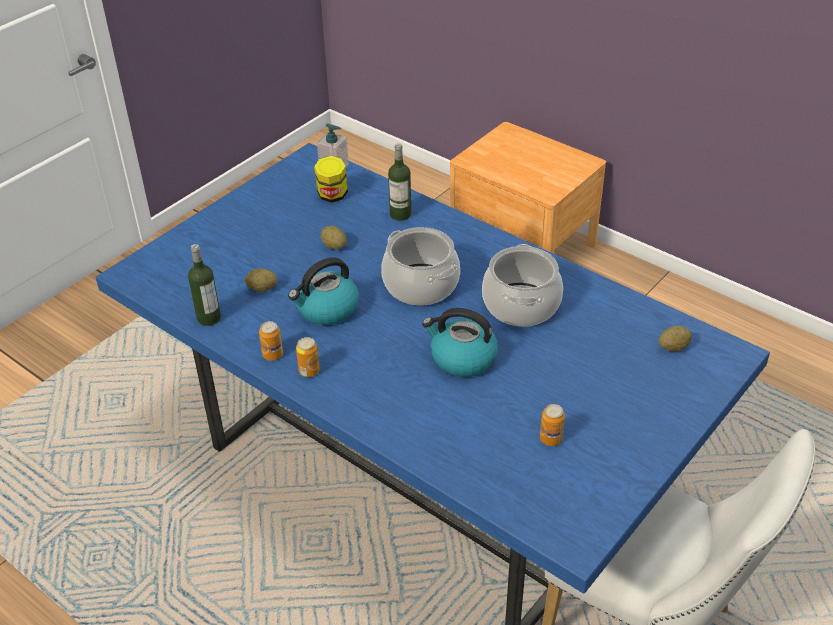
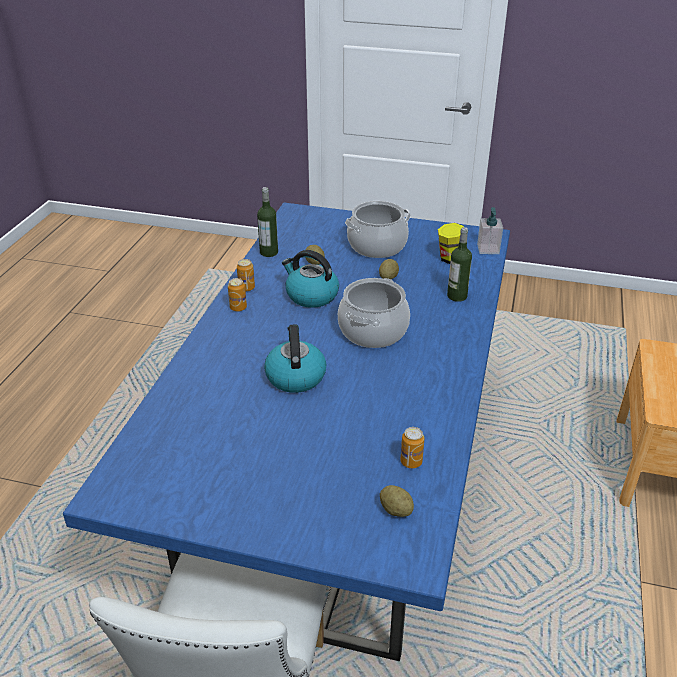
camera: 65 degrees right, 5 degrees down
(521, 305) = (387, 392): cooking pot -> cooking pot (377, 246)
(551, 439) = (221, 451): can -> can (411, 462)

